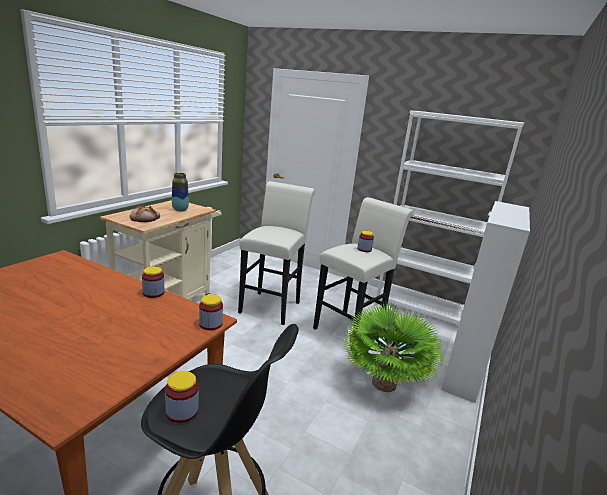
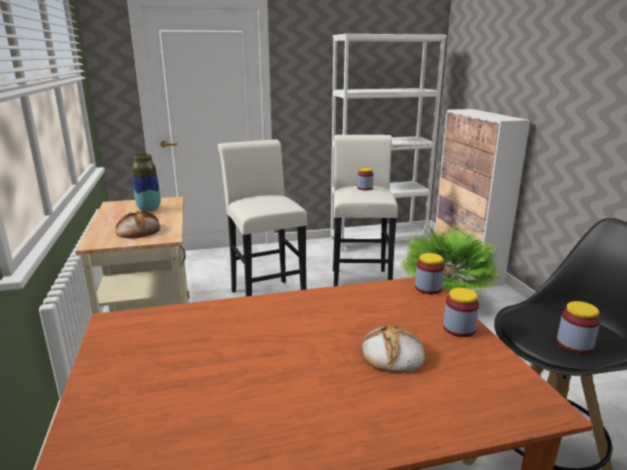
camera: 40 degrees left, 0 degrees up
(91, 339) = (391, 355): none -> bread
(153, 293) = (322, 294): jar -> jar (459, 329)

